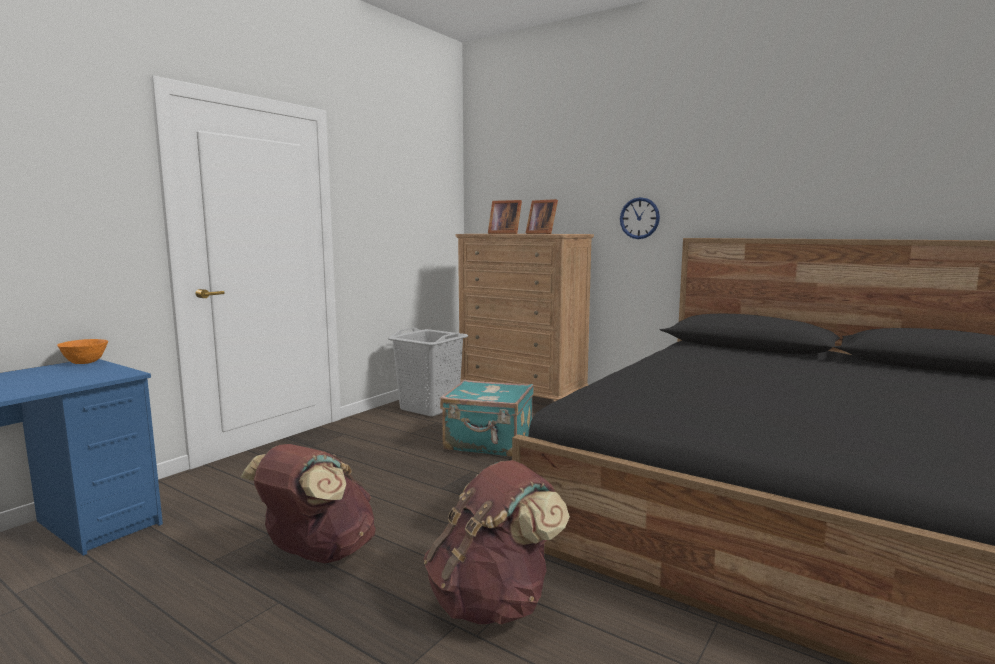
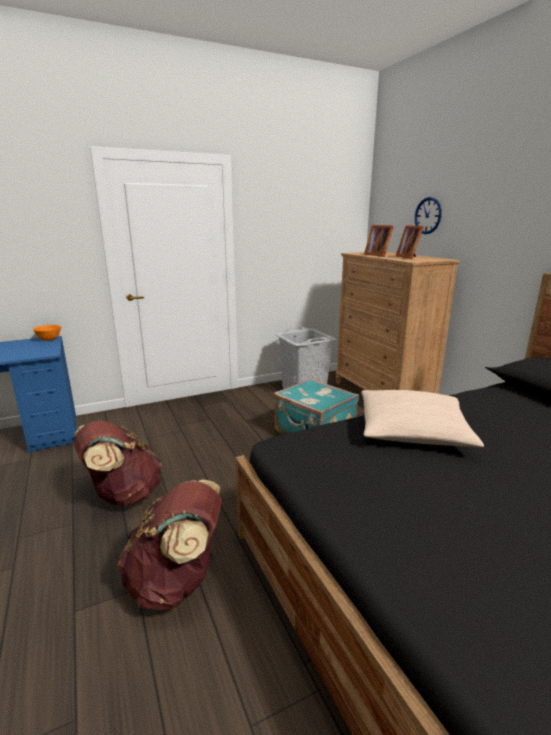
camera: 30 degrees right, 10 degrees up
(639, 218) = (506, 247): wall clock -> wall clock (428, 215)
(664, 378) = (412, 431): none -> beige pillow

